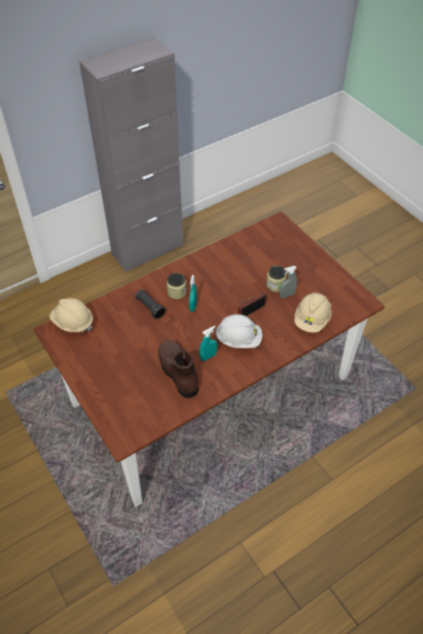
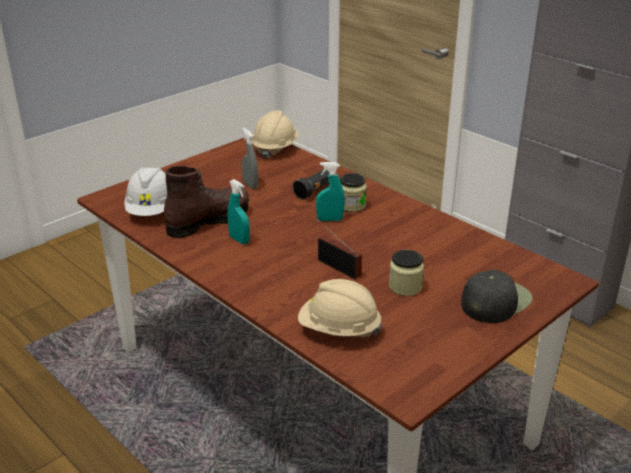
camera: 80 degrees right, 20 degrees down
(239, 339) = (276, 261): white hard hat -> white hard hat (152, 210)
(287, 295) = (386, 300): grey spray bottle -> grey spray bottle (250, 185)
(293, 253) = (495, 301): none -> black cap

